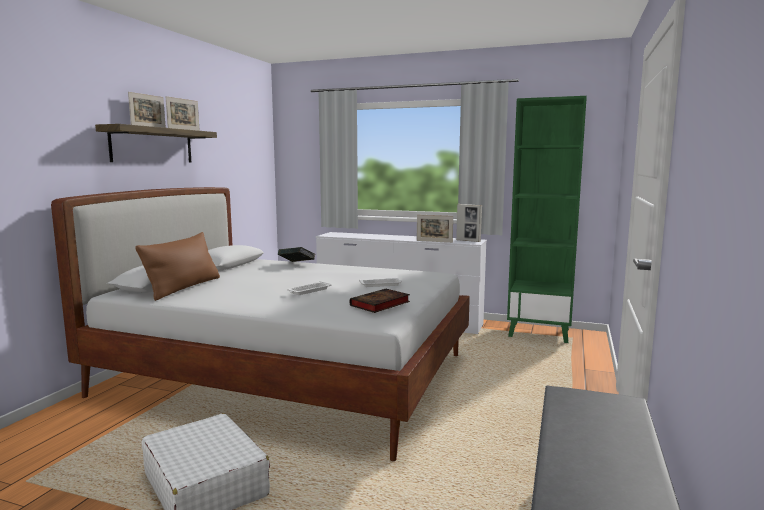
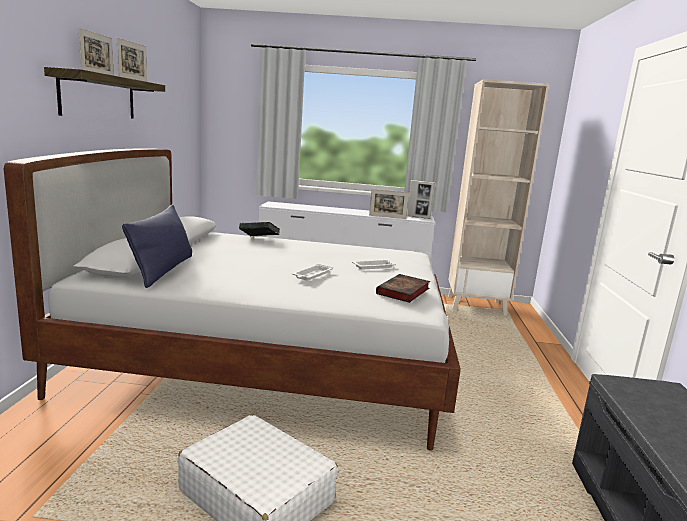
camera: 15 degrees left, 5 degrees up
(184, 288) = (163, 270): brown pillow -> blue pillow
(539, 333) = (476, 306): green bookcase -> beige bookcase

